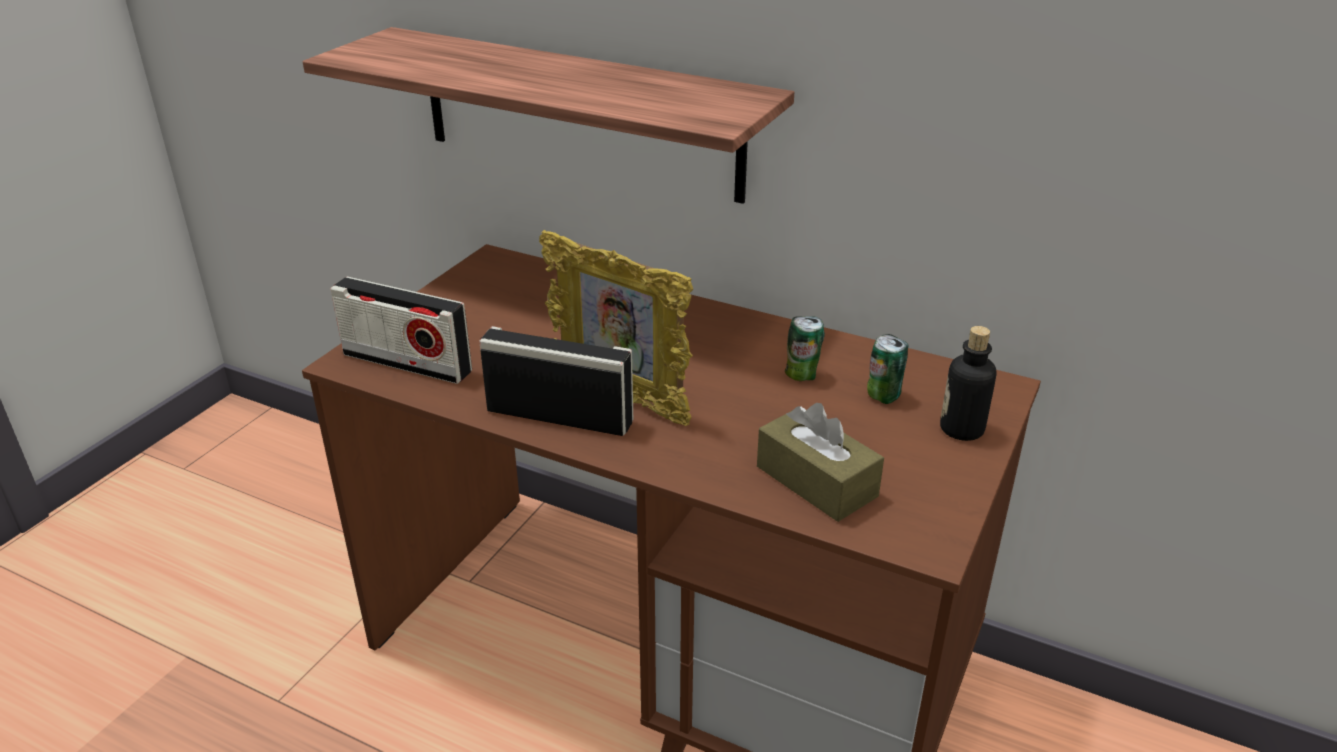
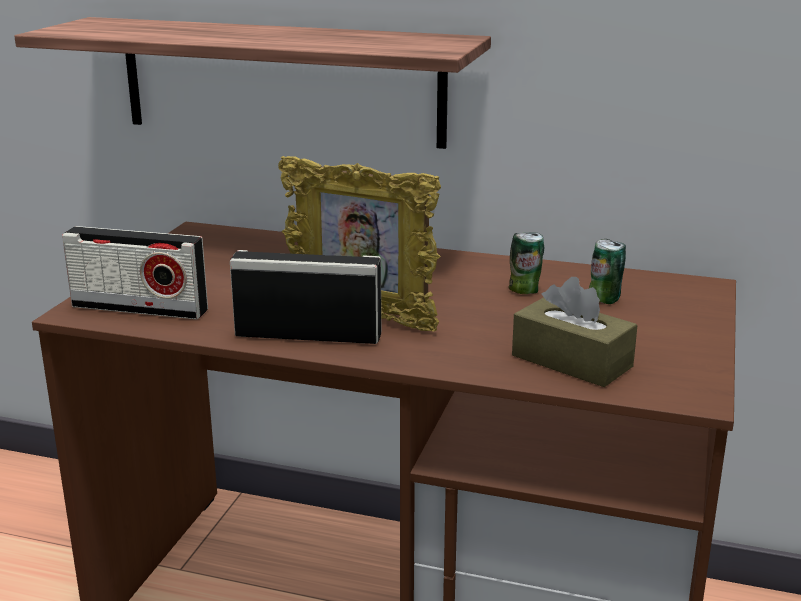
camera: 10 degrees left, 10 degrees down
(961, 429) = (684, 316): bottle -> none

